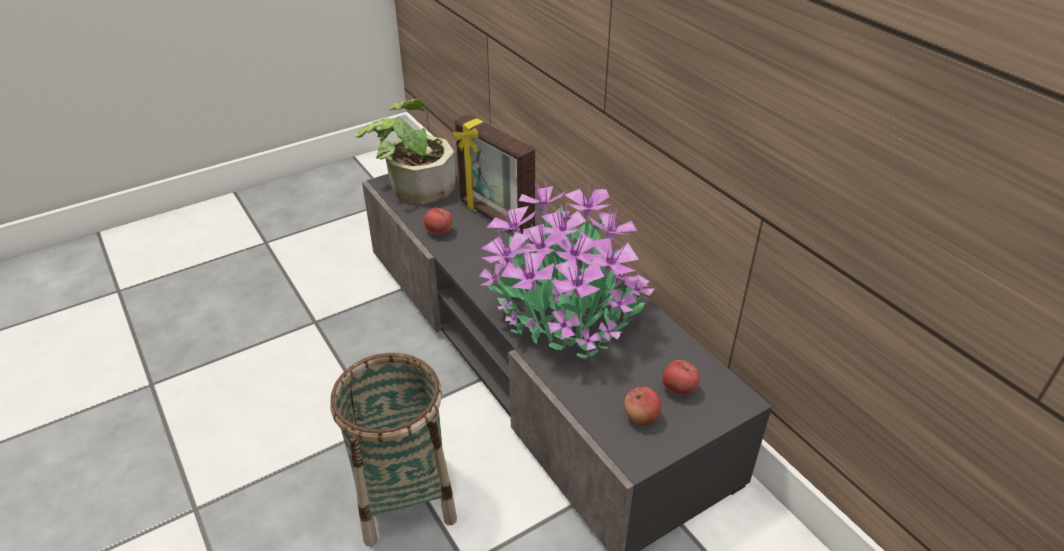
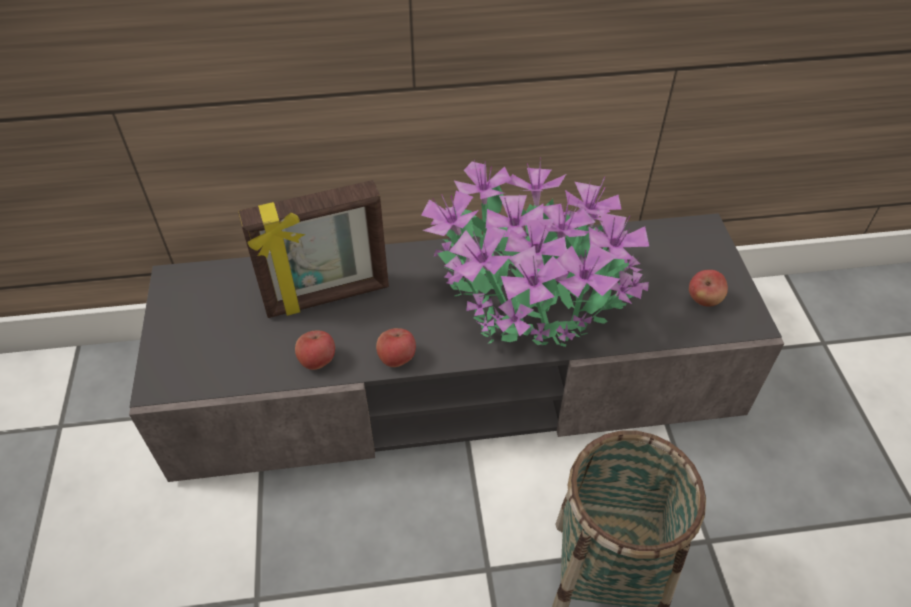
camera: 65 degrees left, 10 degrees up
(413, 185) = (190, 356): potted plant -> none
(678, 389) = (678, 260): apple -> apple (397, 358)

